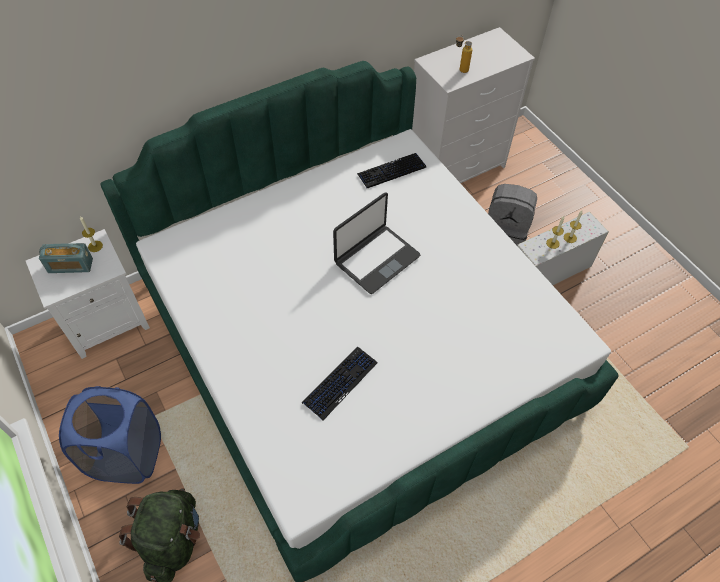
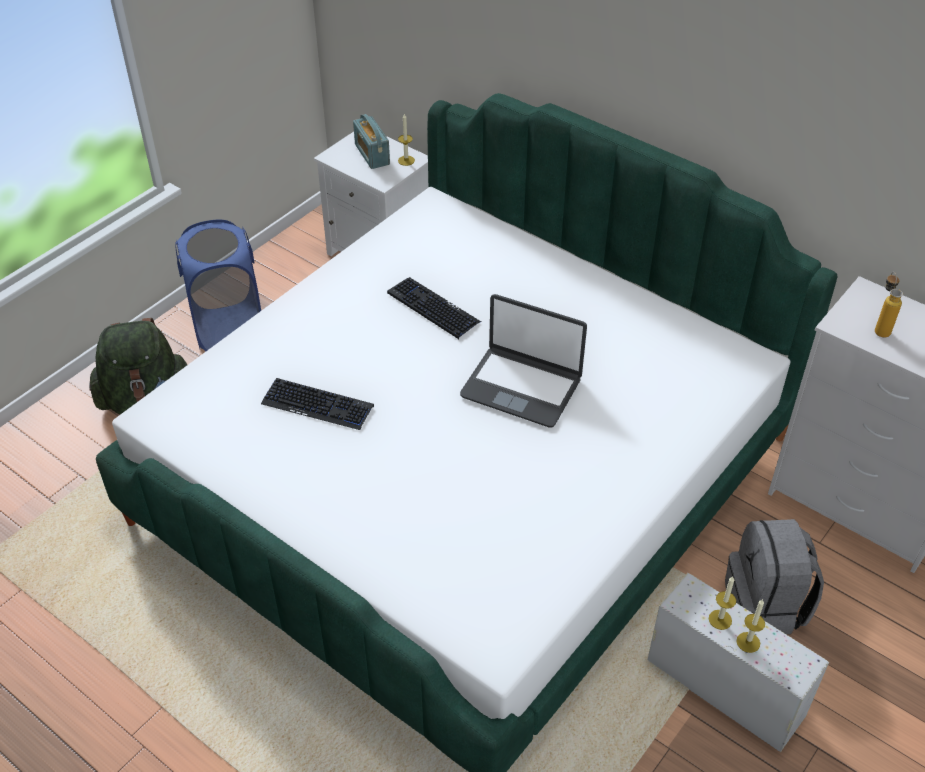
camera: 70 degrees right, 10 degrees down
(391, 171) = (688, 360): keyboard -> keyboard (433, 308)

